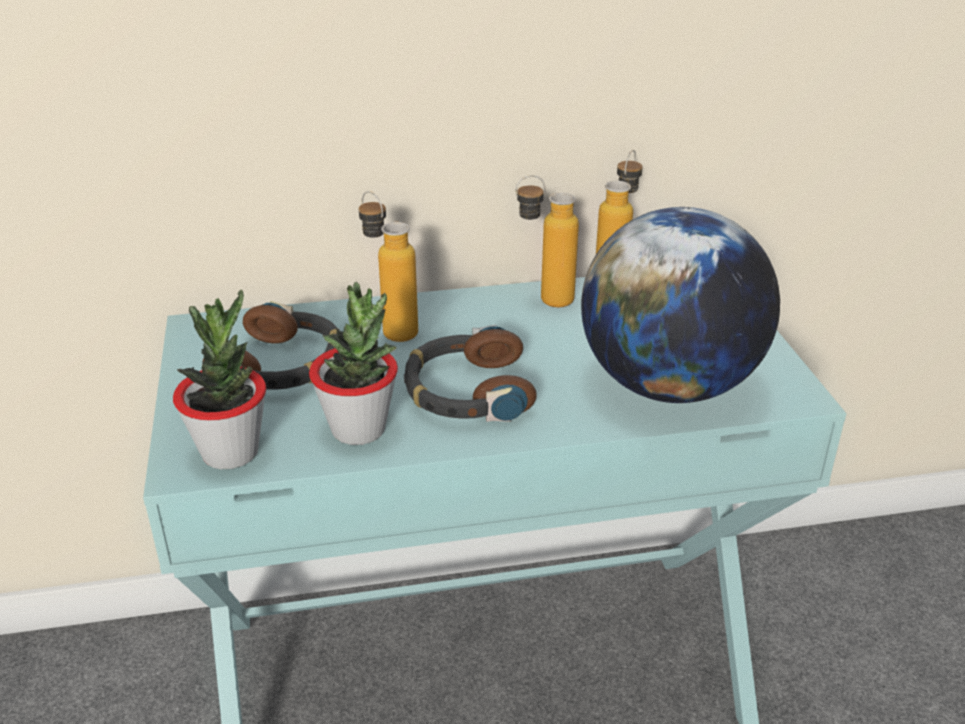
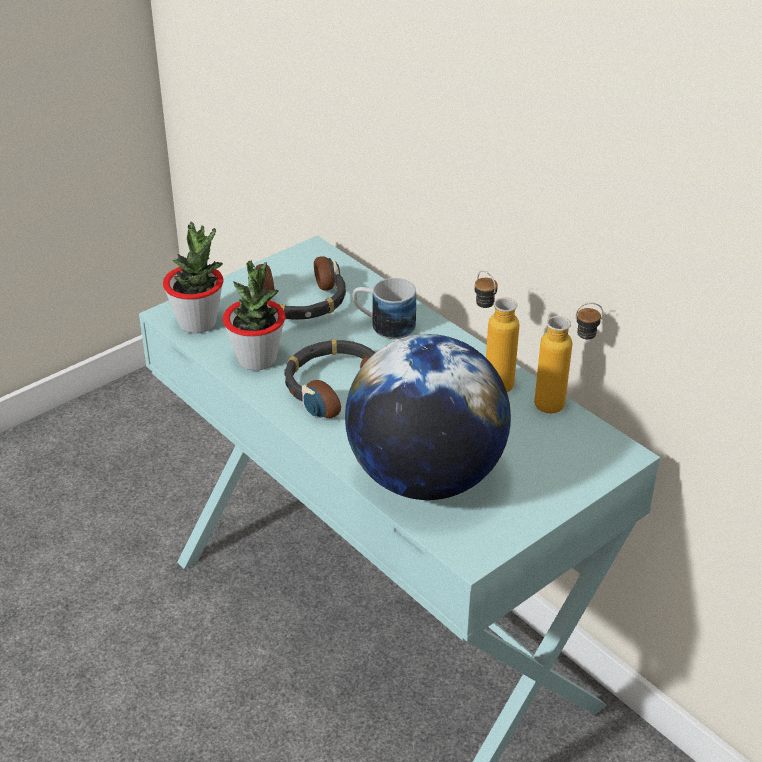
camera: 60 degrees right, 5 degrees up
(390, 328) = (383, 325): bottle -> mug

